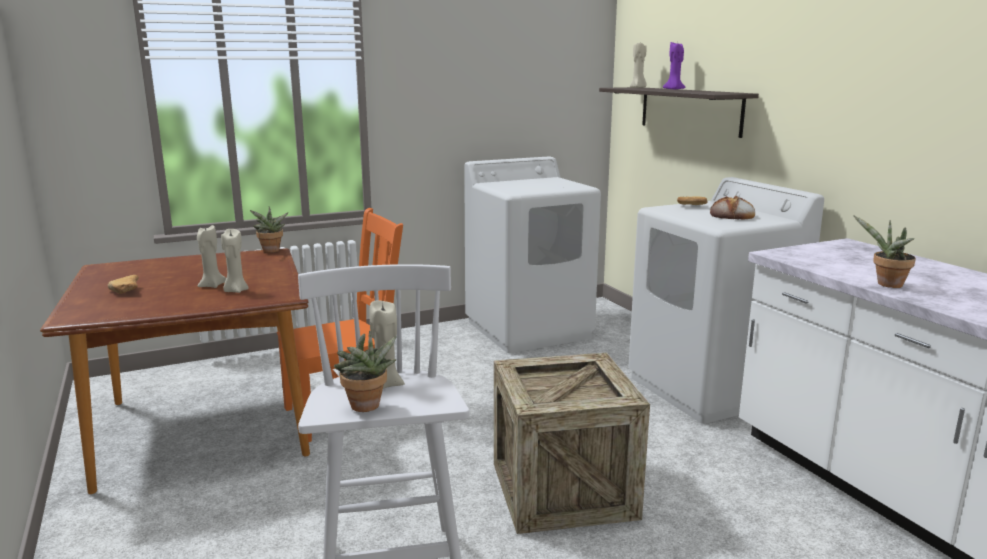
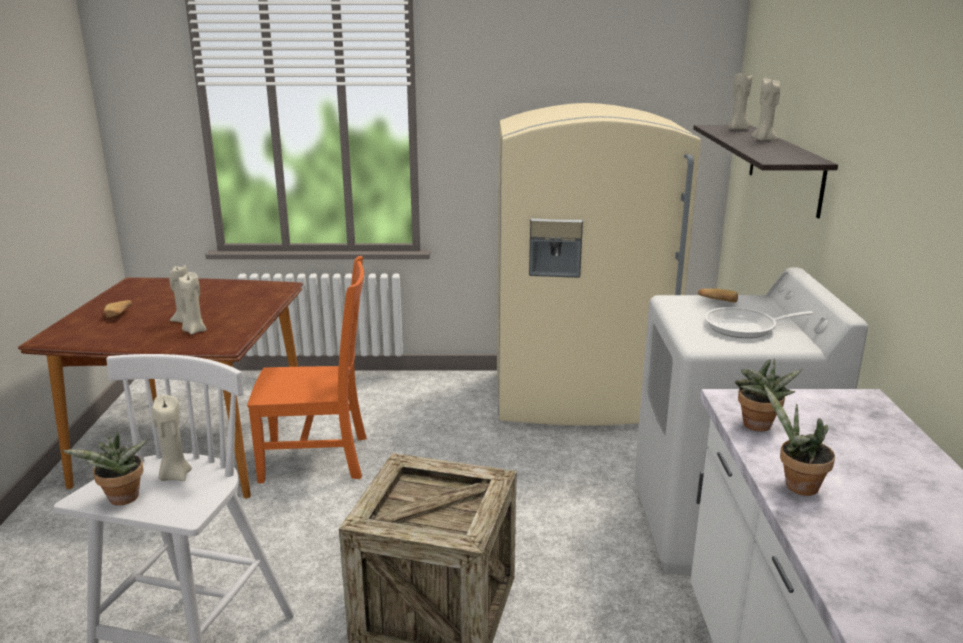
camera: 25 degrees right, 5 degrees up
(271, 251) = (281, 285): potted plant -> potted plant (757, 427)
(529, 329) = (579, 398): white washing machine -> beige fridge
(674, 89) = (763, 140): purple candle -> beige candle
(732, 215) = (746, 327): bread -> frying pan

